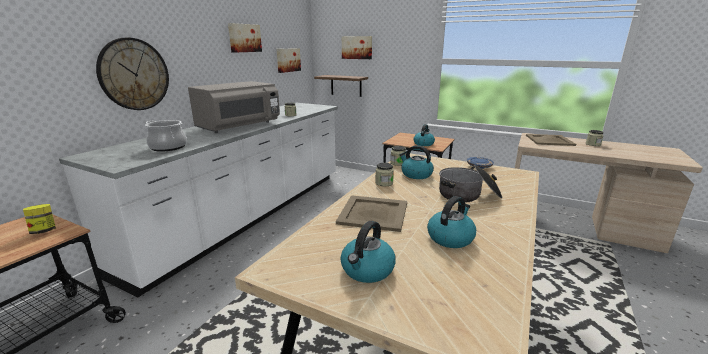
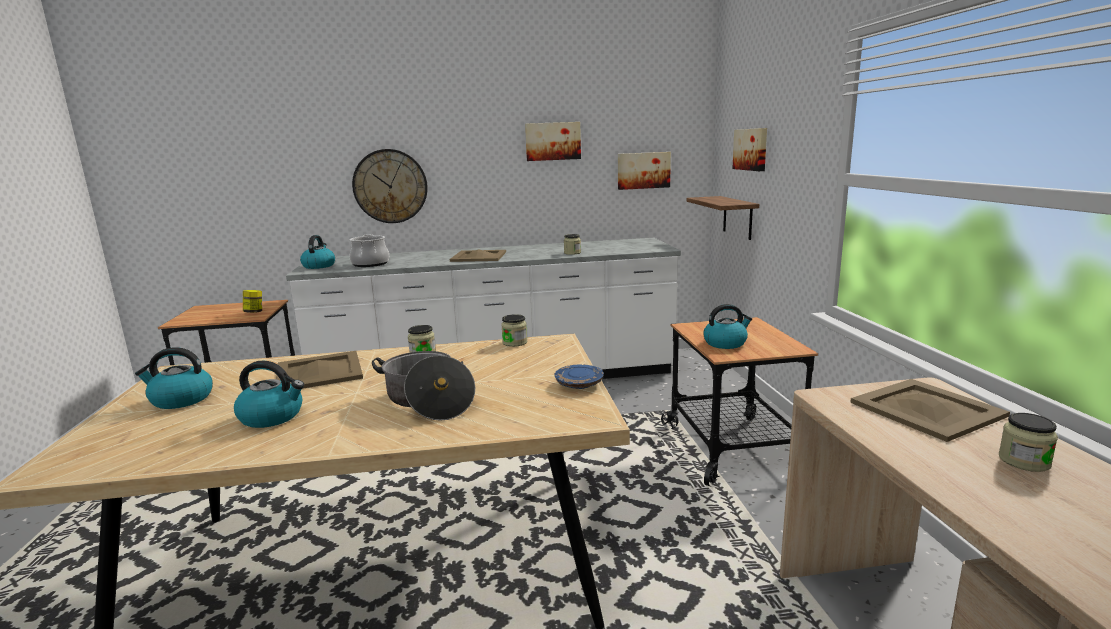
camera: 55 degrees right, 5 degrees down
(239, 126) = (479, 256): grey microwave -> beige tray
(416, 174) = (478, 360): kettle -> kettle (319, 266)

